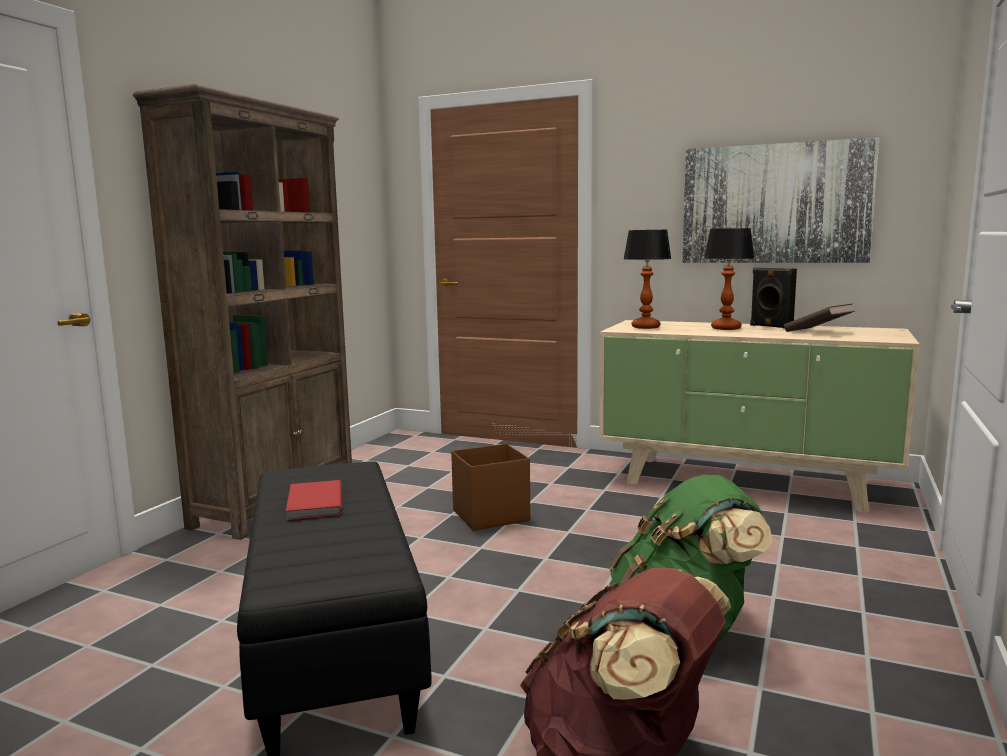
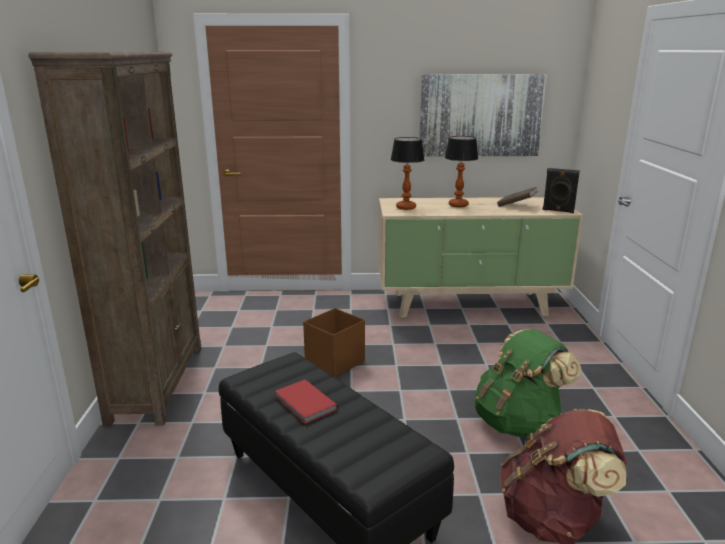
camera: 25 degrees left, 10 degrees up
(770, 326) = (481, 200): black speaker -> black speaker (558, 211)

